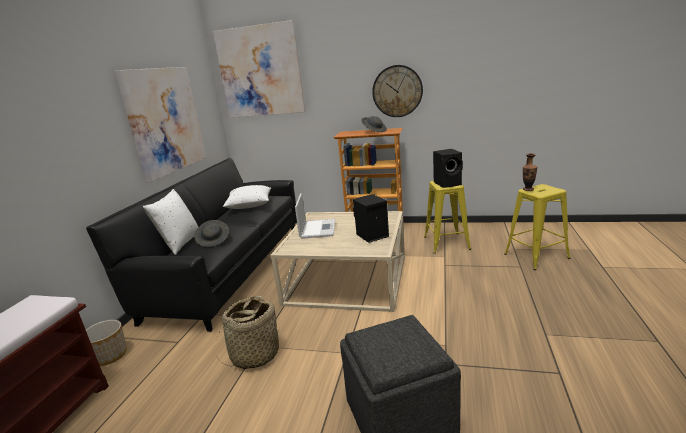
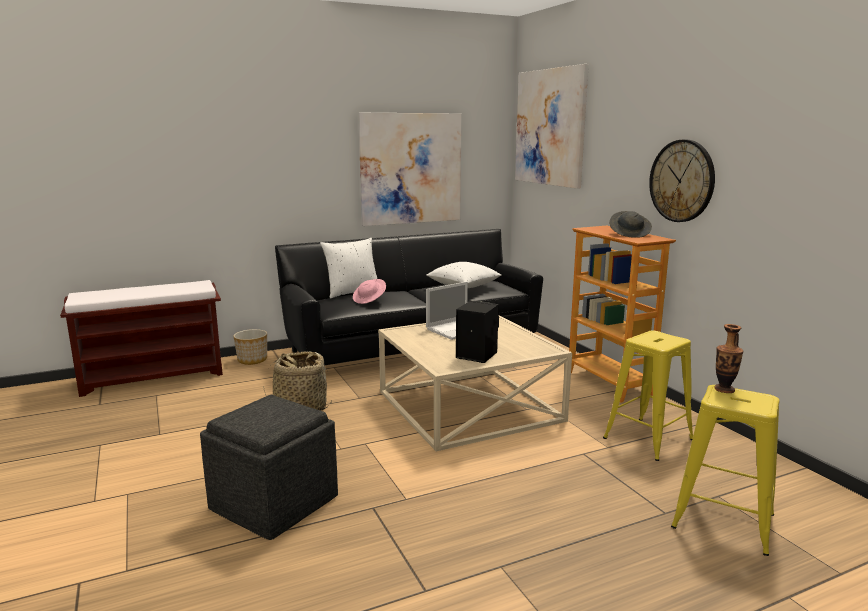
camera: 50 degrees right, 5 degrees down
(214, 240) = (369, 300): grey hat -> pink hat
(448, 183) = (659, 340): black speaker -> none

